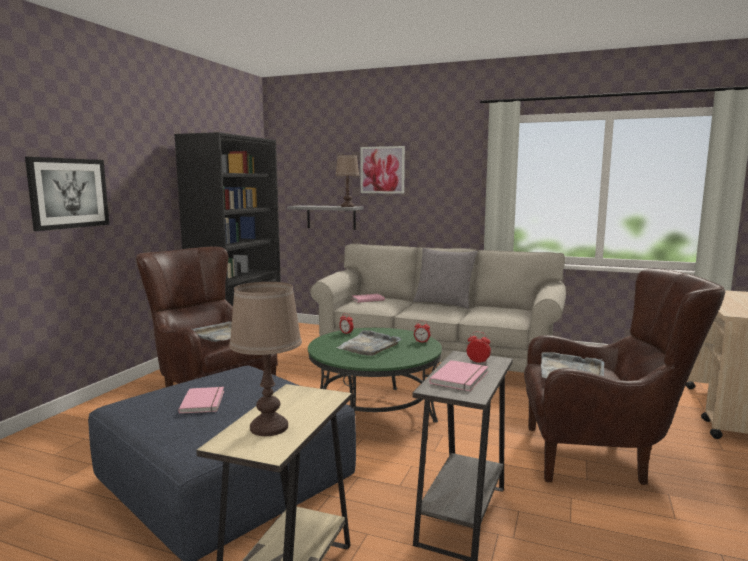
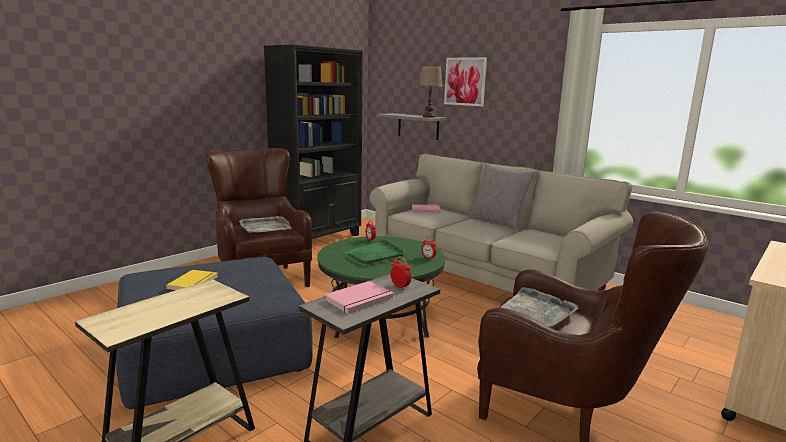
camera: 20 degrees right, 5 degrees up
(68, 193) = (159, 97): picture -> none
(204, 402) = (194, 282): pink book -> yellow book
(269, 427) = (145, 314): brown table lamp -> none
(369, 346) = (375, 254): grey tray -> green tray

